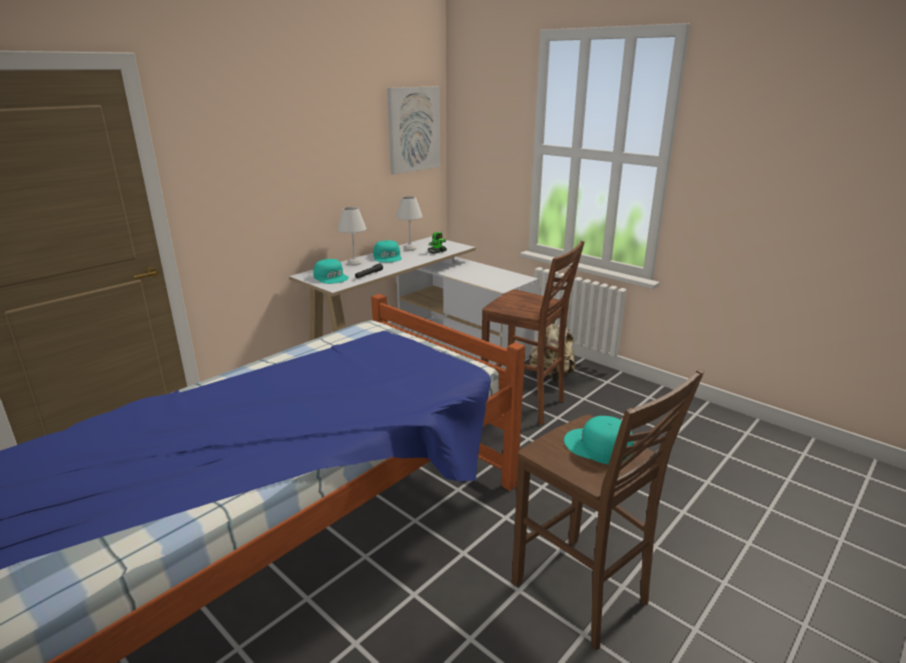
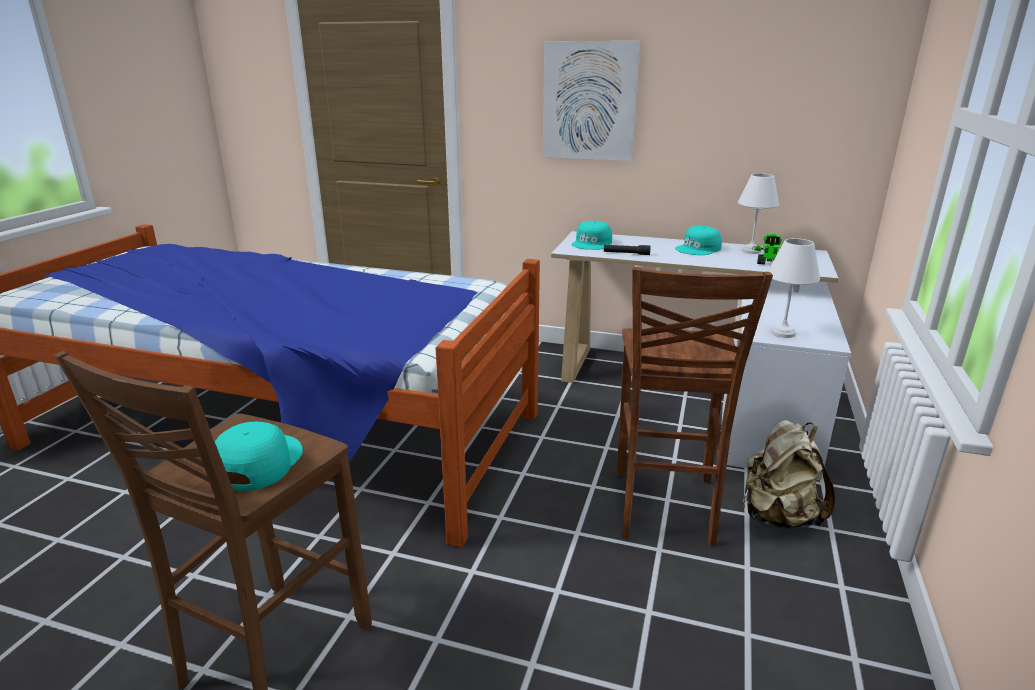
camera: 65 degrees right, 0 degrees up
(354, 263) = (649, 242): white table lamp -> white table lamp (781, 333)
(413, 129) = (826, 76): picture -> picture (589, 101)

